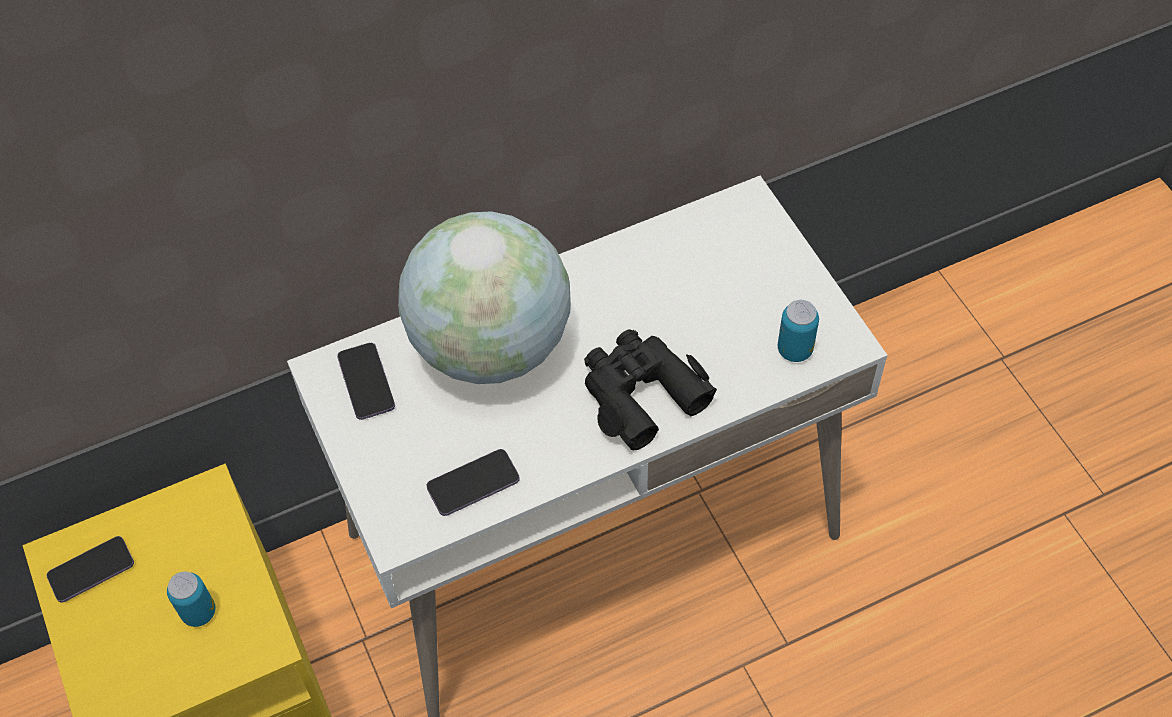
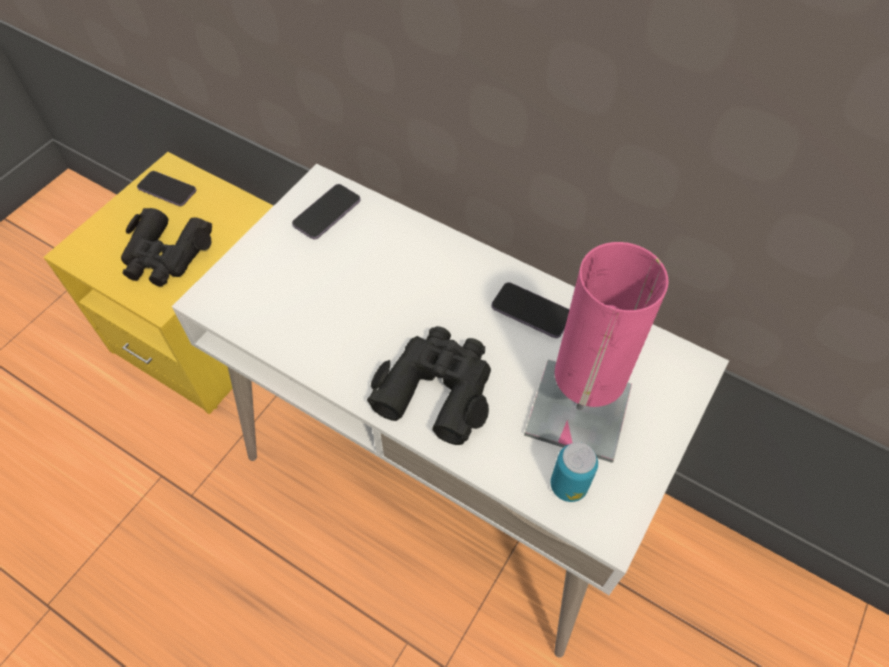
camera: 55 degrees right, 0 degrees up
(199, 612) = (166, 256): can -> black binoculars
(473, 484) = (280, 321): phone -> phone (531, 311)
(491, 346) = (410, 267): globe -> none
(733, 304) = (578, 410): none -> pink table lamp

